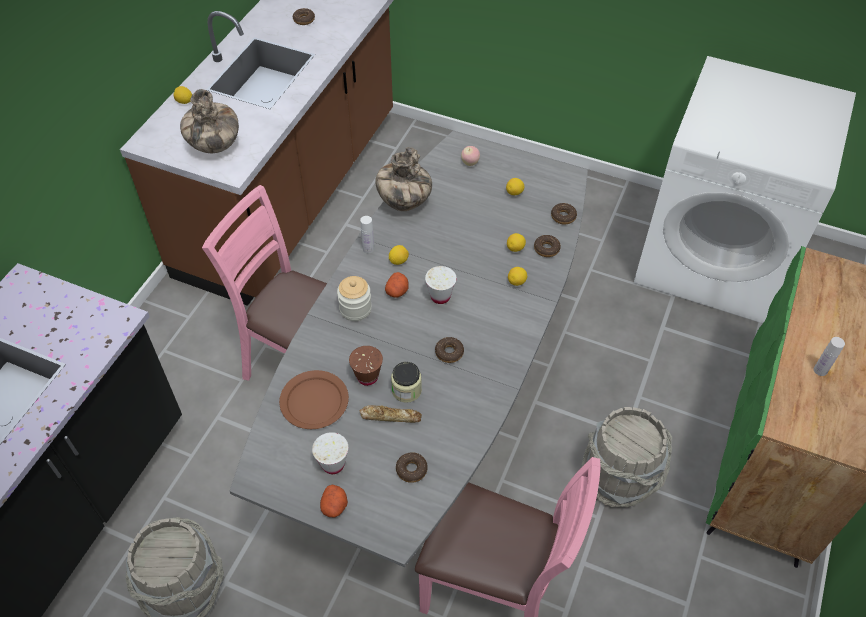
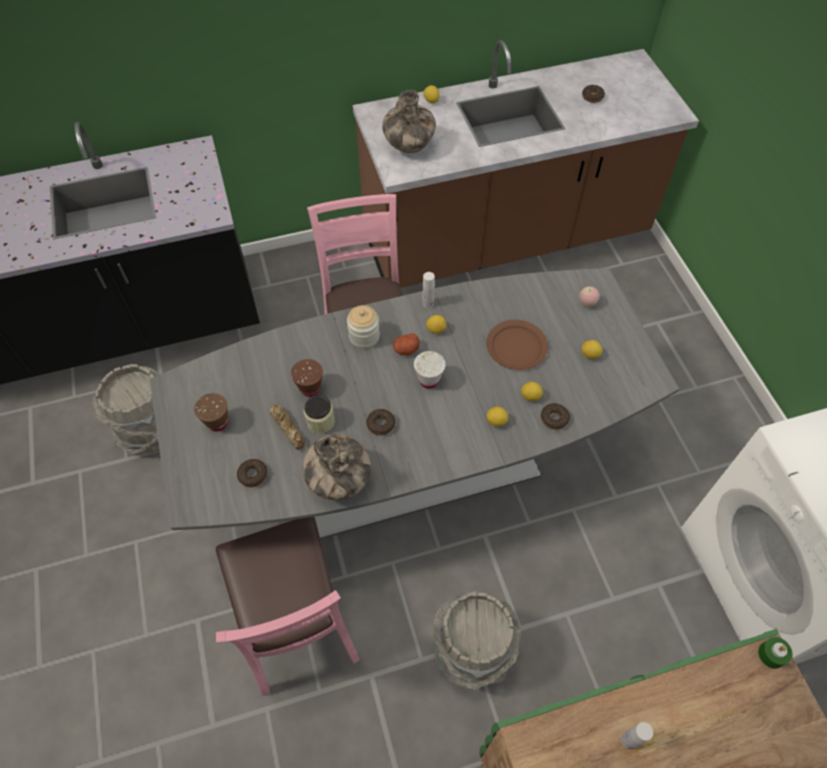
camera: 50 degrees right, 5 degrees up
(314, 401) = (260, 372): brown plate -> brown plate (516, 346)
(333, 464) = (217, 422): white cup -> brown cup
(334, 506) = (184, 449): potato -> none
(404, 202) = (496, 291): vase -> vase (338, 480)
(563, 216) = (603, 407): donut -> none
(816, 261) = (771, 654): none -> green candle

